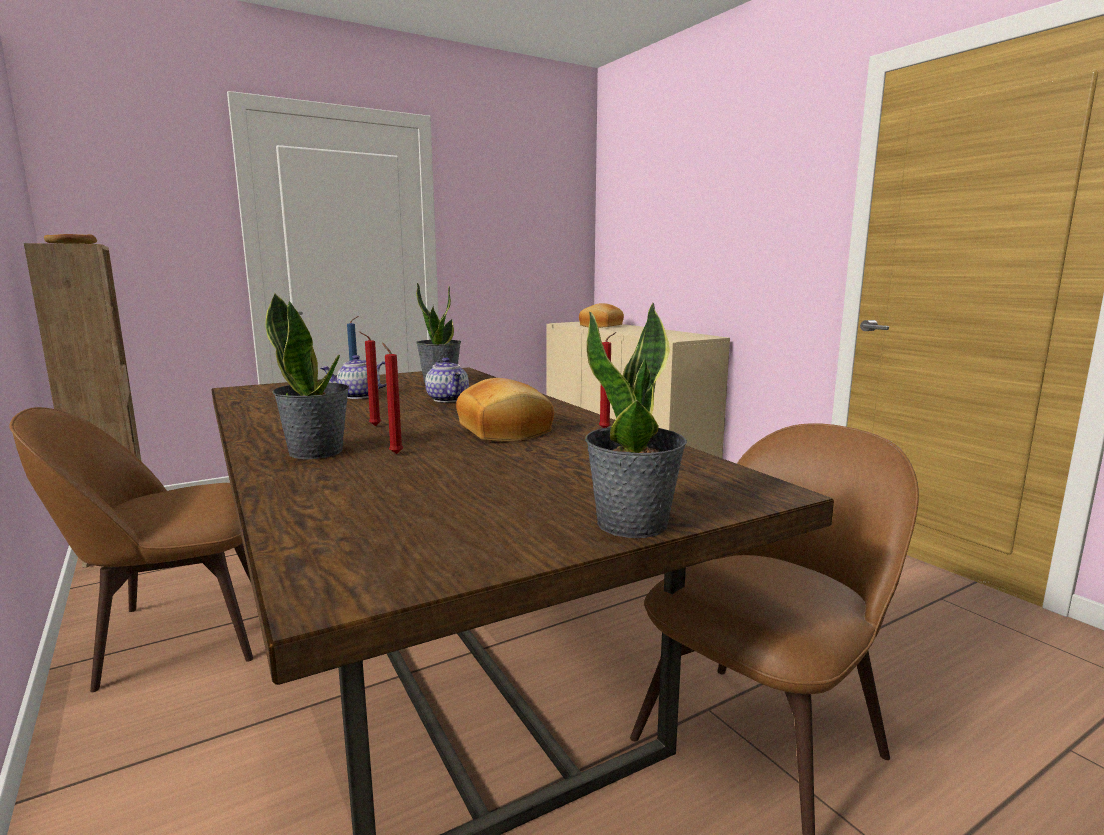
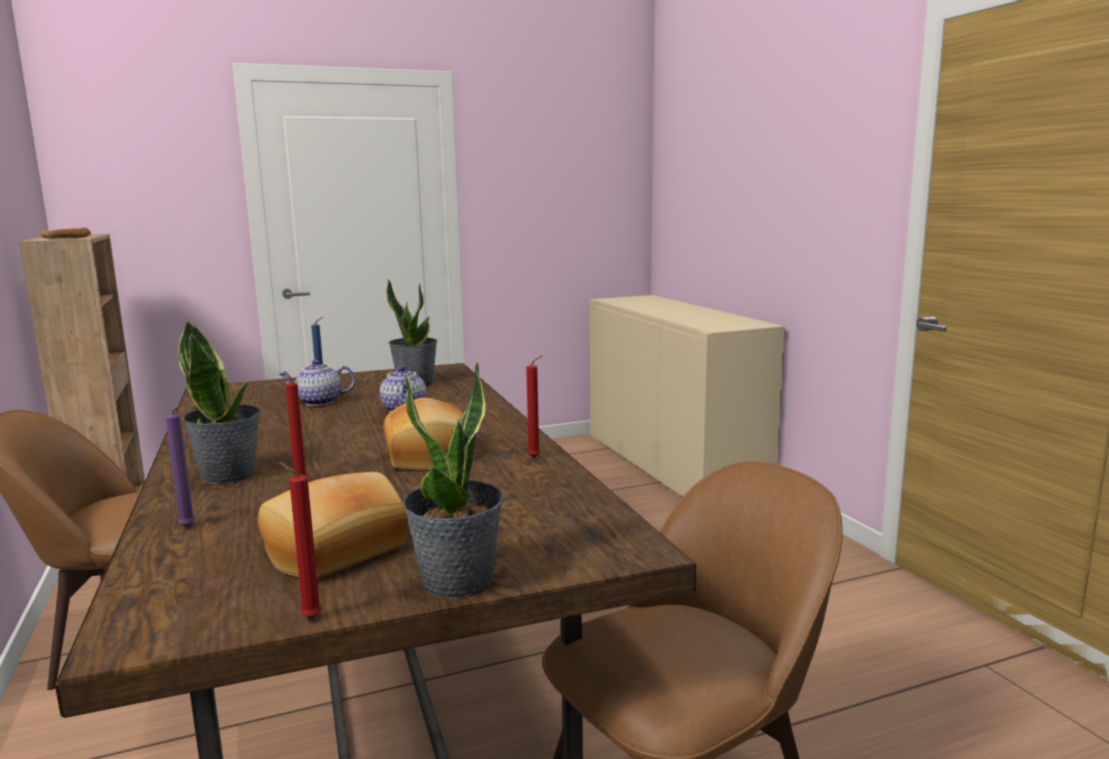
camera: 10 degrees right, 0 degrees up
(311, 494) = (189, 527): none -> purple candle
(373, 426) = (304, 443): red candle -> red candle (308, 618)
(602, 326) = (649, 305): bread -> bread (337, 551)

